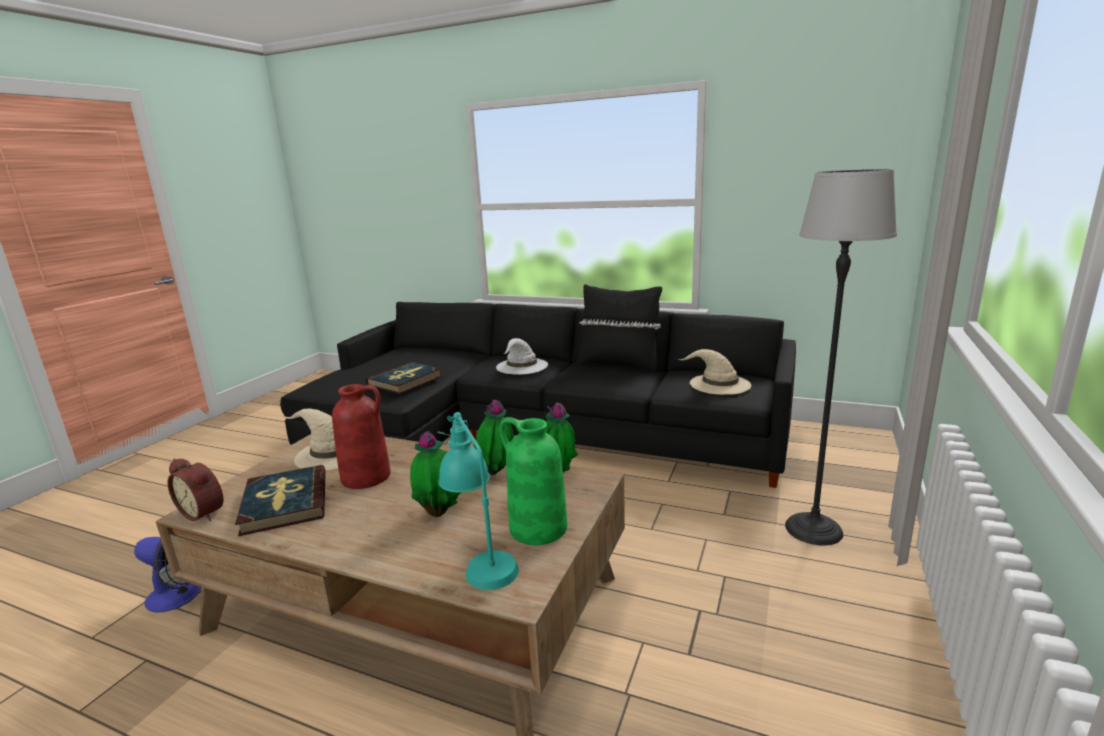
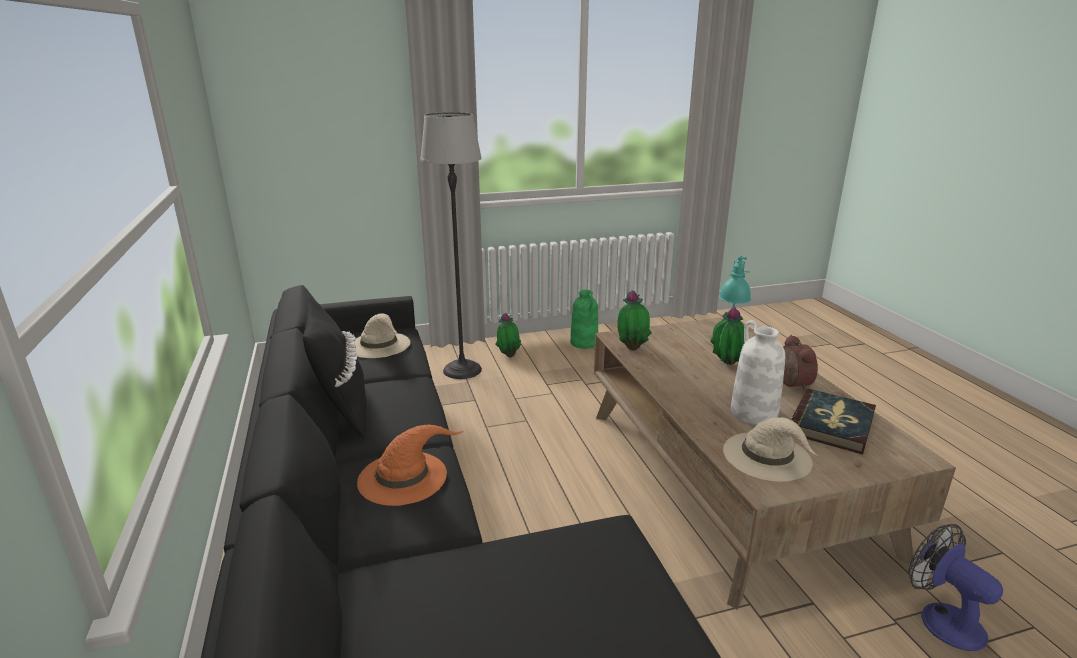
camera: 130 degrees left, 5 degrees up
(205, 512) = (906, 451): alarm clock -> alarm clock (791, 384)
(367, 477) = (752, 413): red vase -> white vase
(405, 381) = (562, 559): book -> none
(497, 473) = (660, 367): potted plant -> potted plant (508, 355)
(522, 366) = (404, 476): white hat -> orange hat
(537, 528) = (685, 335): green vase -> green vase (584, 343)

